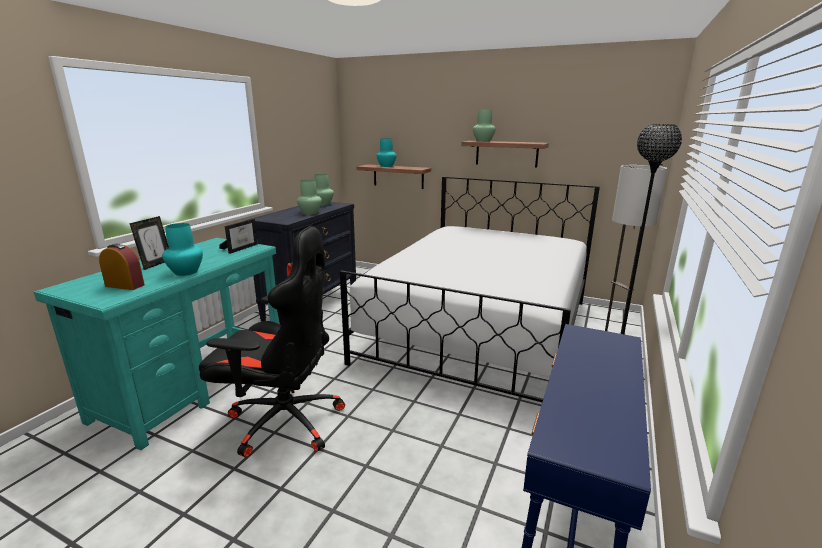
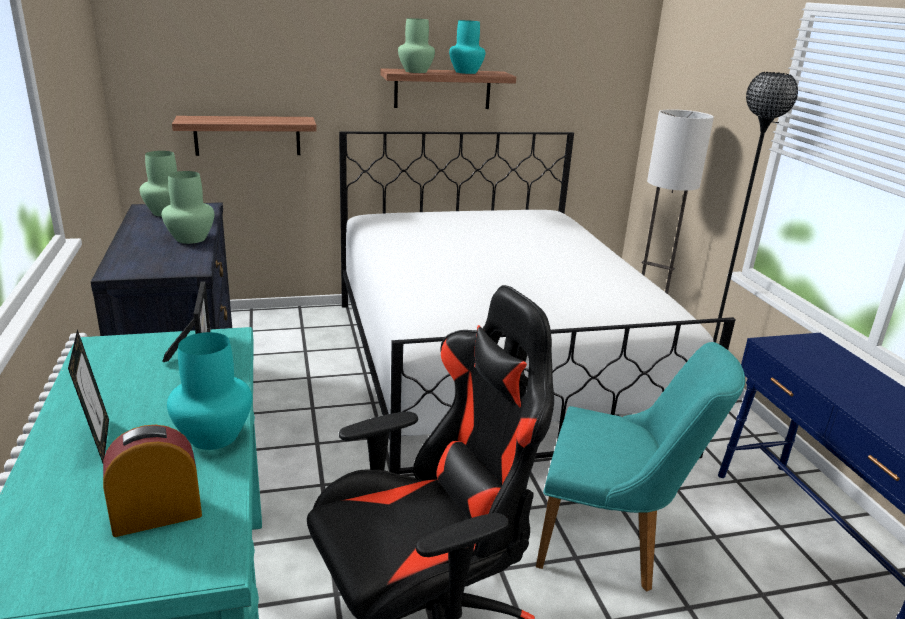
camera: 40 degrees left, 5 degrees up
(386, 166) = (228, 118): turquoise vase -> turquoise vase (465, 72)
(423, 434) = (613, 543): none -> turquoise chair

